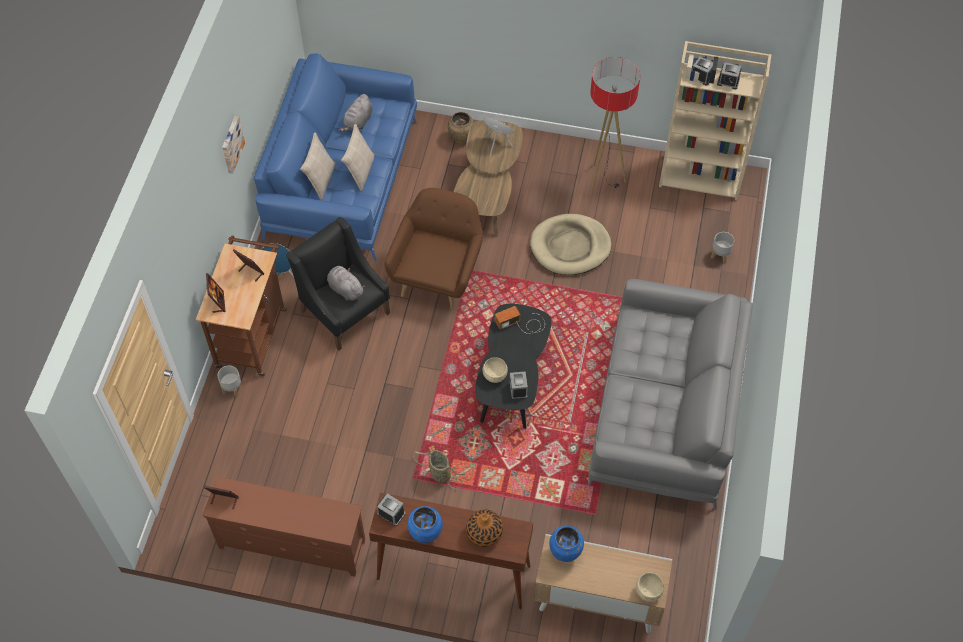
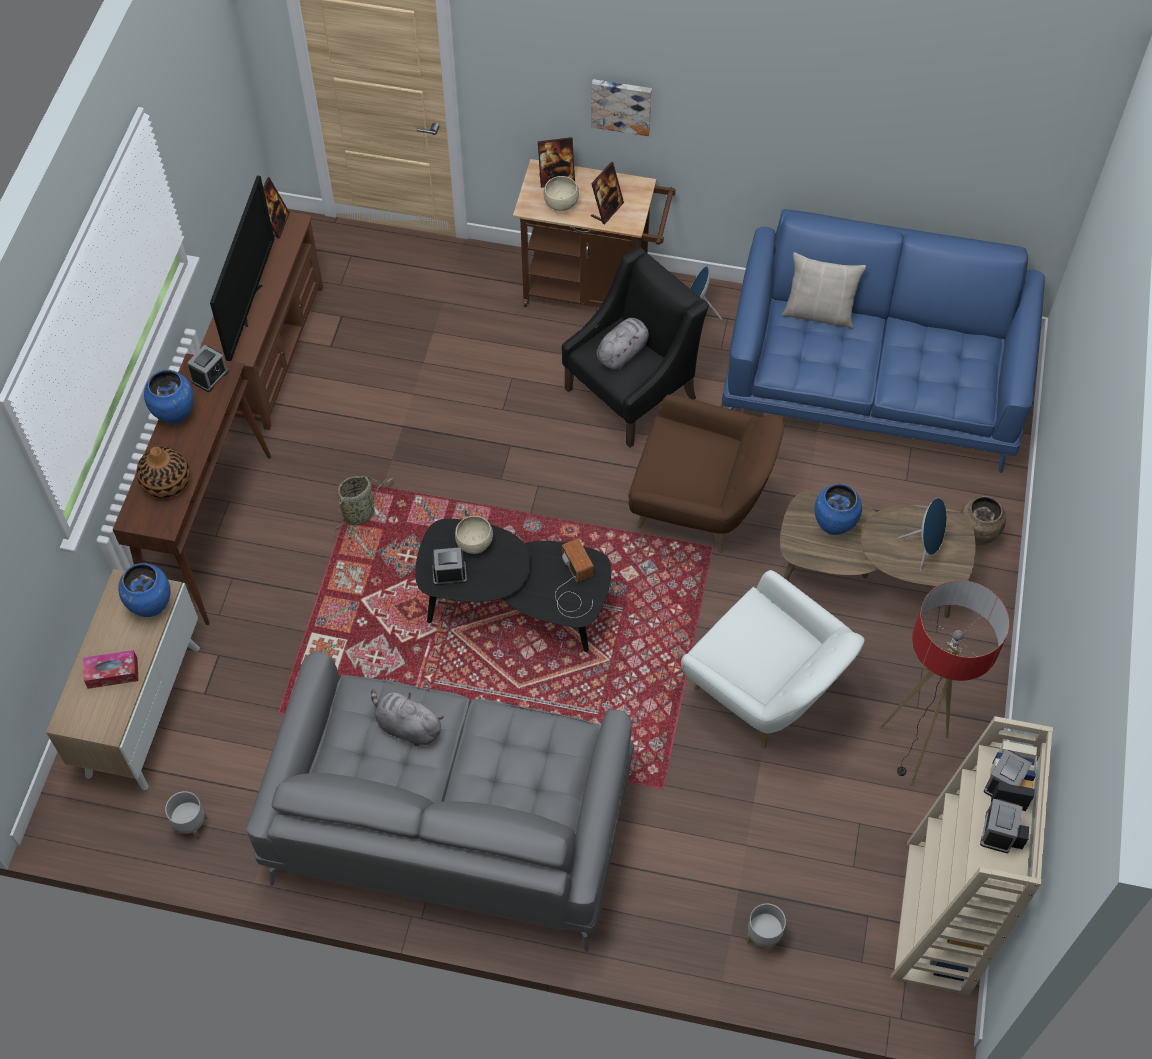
camera: 90 degrees right, 0 degrees up
(231, 144) = (764, 117): picture -> picture (621, 105)
(232, 388) = (506, 276): grey planter -> grey planter (191, 826)
(303, 512) = (249, 304): none -> television
(358, 122) = (938, 354): grey plush toy -> grey plush toy (407, 726)
(360, 171) = (841, 361): beige pillow -> none
(476, 188) = (833, 525): none -> blue vase
(570, 247) = (765, 693): beige dog bed -> white armchair
(618, 571) = (112, 673): none -> tissue box
(648, 591) = (74, 711): beige bowl -> beige bowl (561, 204)

